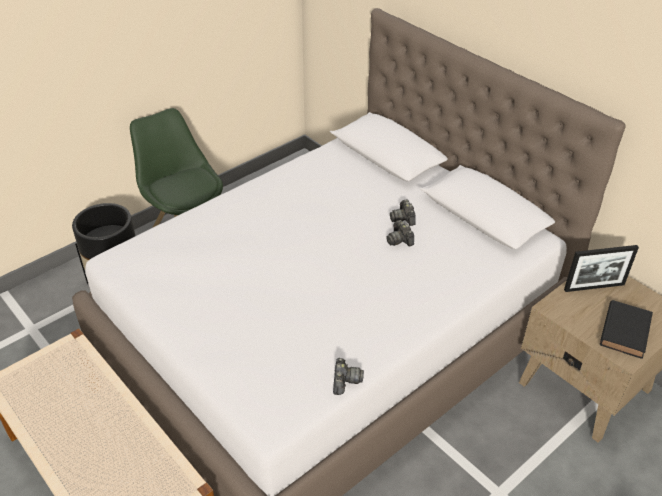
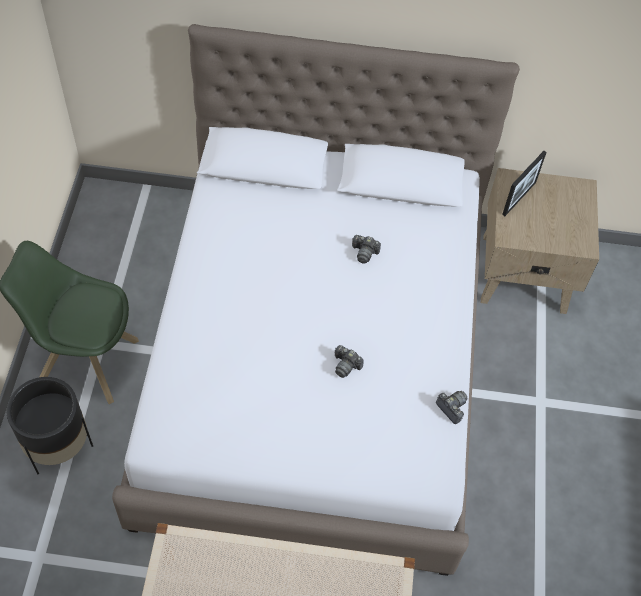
camera: 45 degrees left, 15 degrees up
(403, 218) = (346, 229): camera -> camera (346, 365)
(625, 330) = (567, 224): black book -> none

